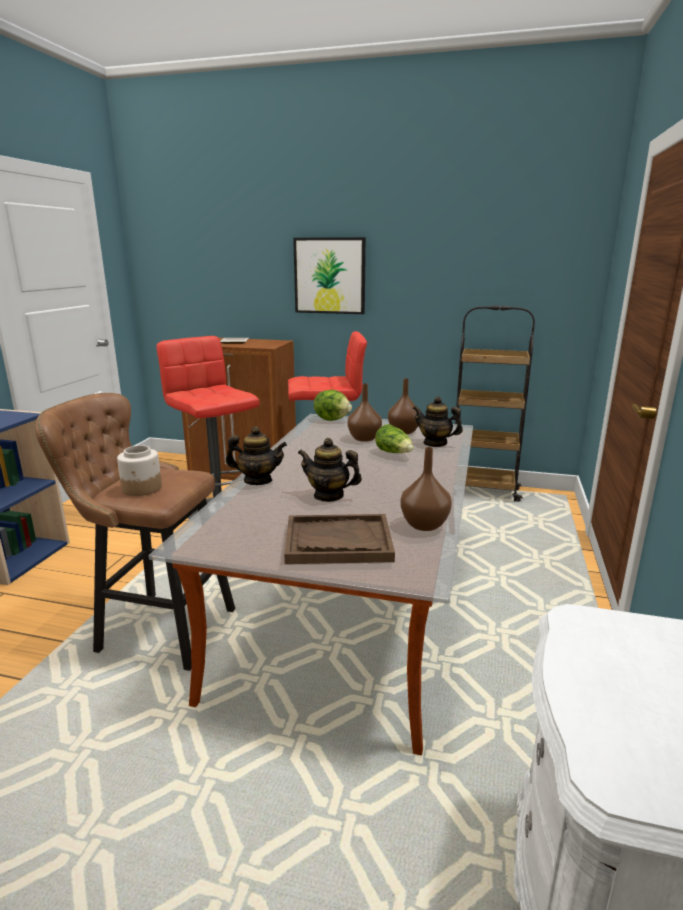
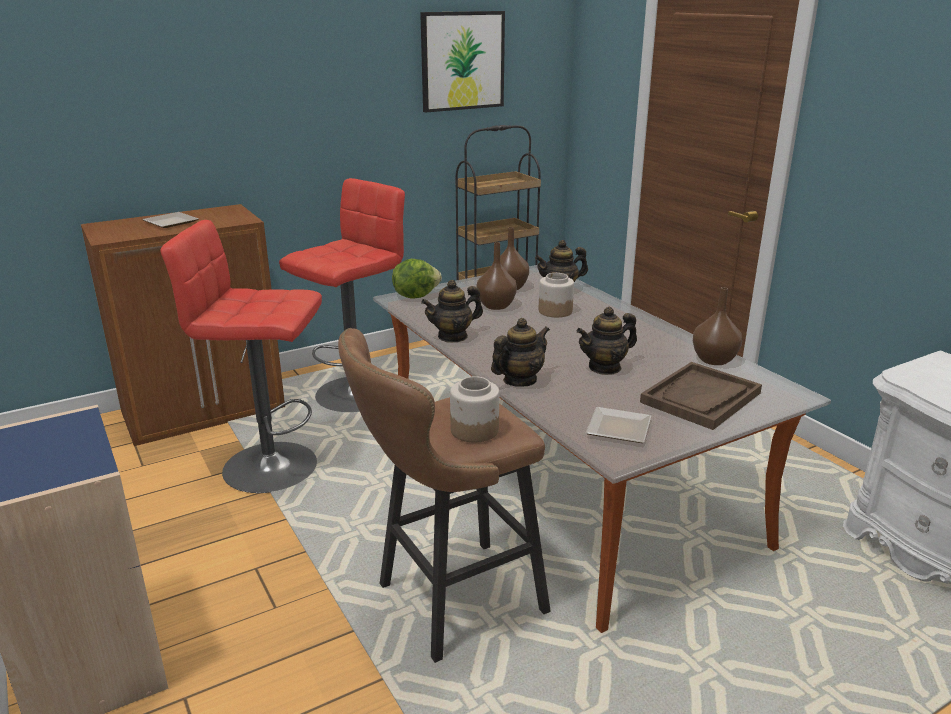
camera: 45 degrees left, 5 degrees up
(230, 532) = (620, 430): none -> plate
(291, 445) = (453, 336): none -> teapot
(330, 276) = (282, 106): picture -> picture (462, 61)
(394, 453) = (555, 311): lettuce -> jar

